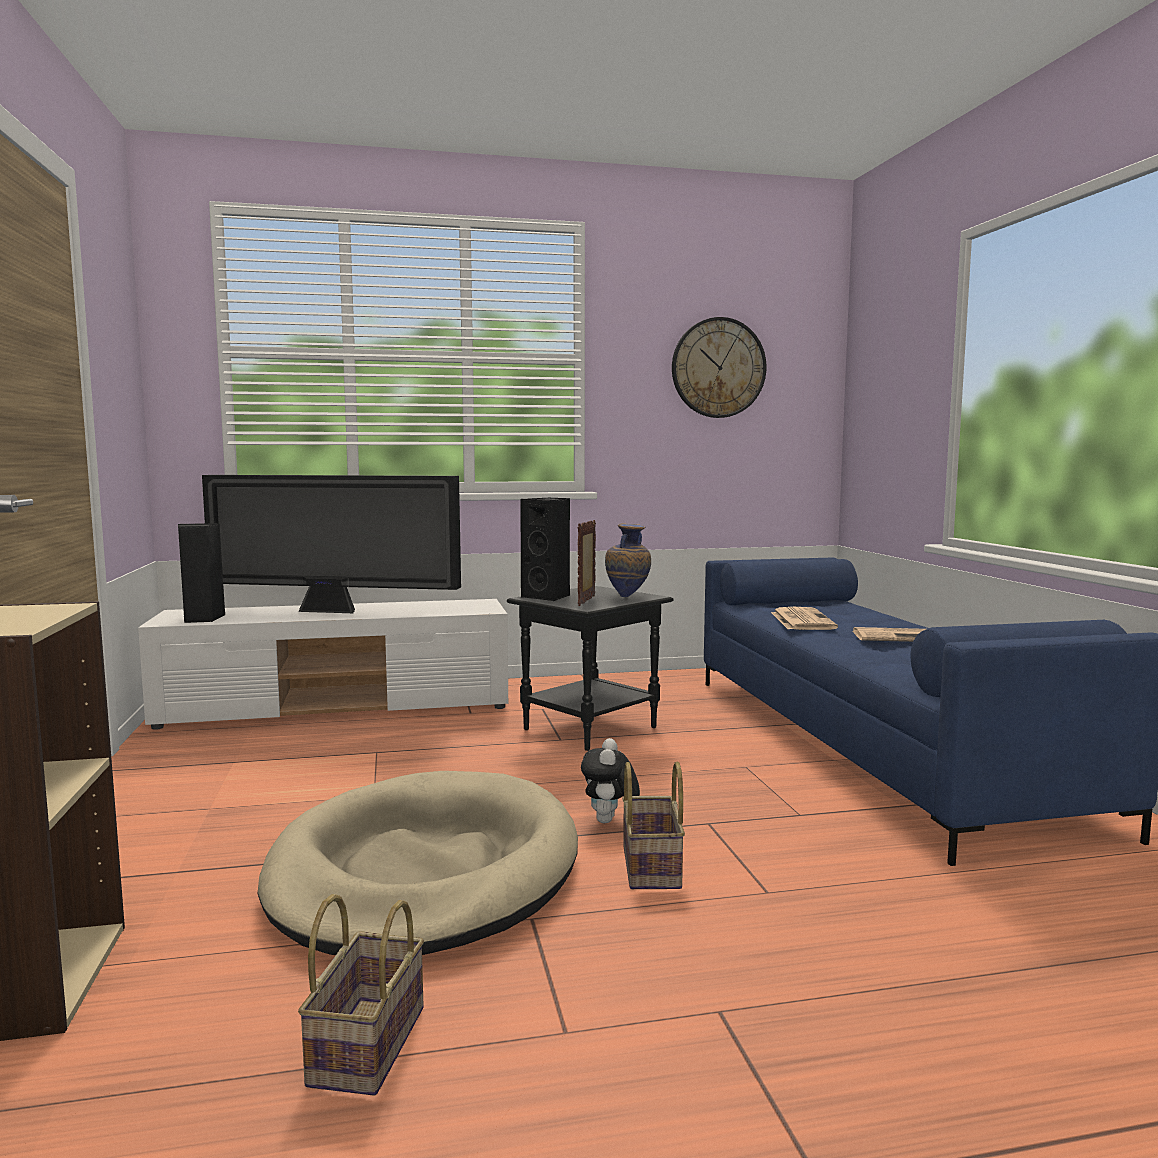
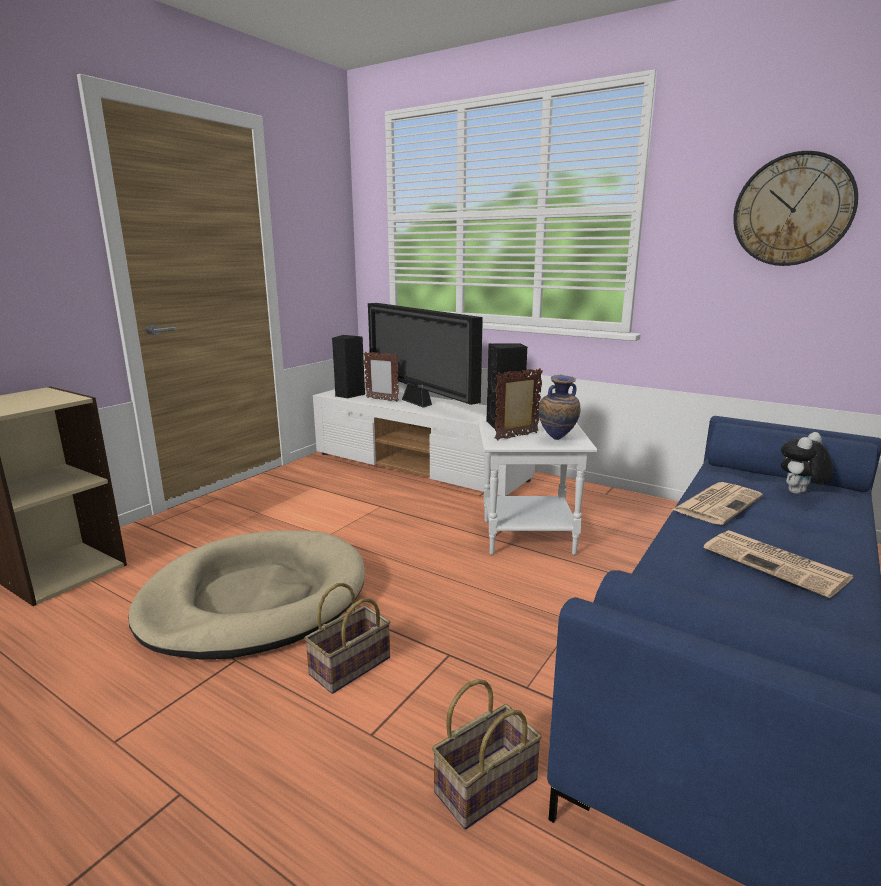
camera: 45 degrees right, 10 degrees up
(270, 615) = (382, 399): none -> picture frame
(366, 1043) = (66, 682): basket -> basket (486, 783)
(589, 729) = (526, 537): black side table -> white side table
(609, 821) = (395, 617): plush toy -> plush toy (799, 494)

